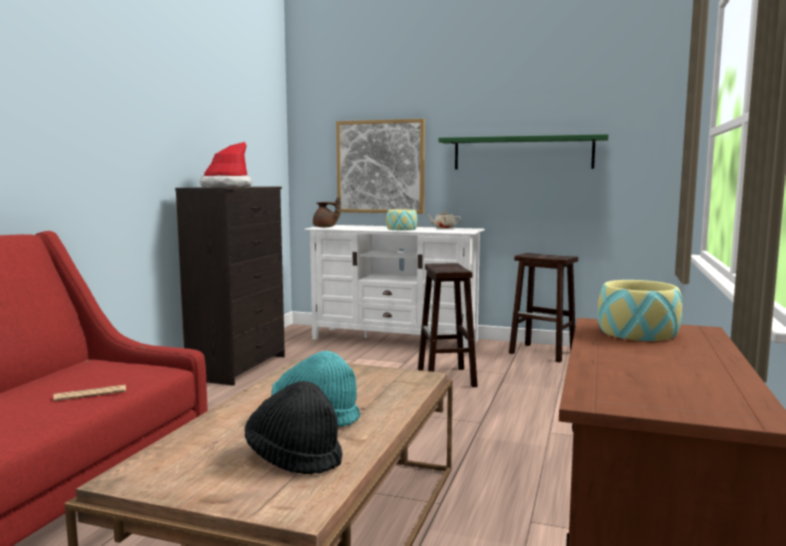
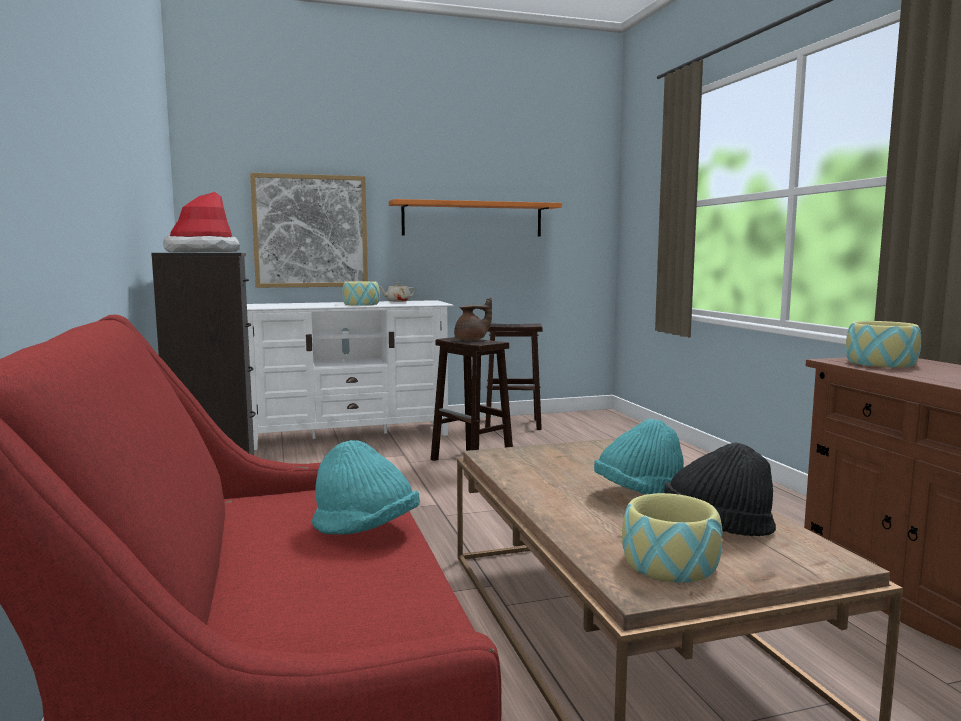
camera: 35 degrees left, 0 degrees up
(90, 394) = (365, 530): newspaper -> turquoise hat
(187, 469) = (669, 563): none -> bowl
(325, 227) = (260, 306): brown teapot -> brown teapot (472, 340)
(522, 153) = (473, 219): green shelf -> orange shelf

